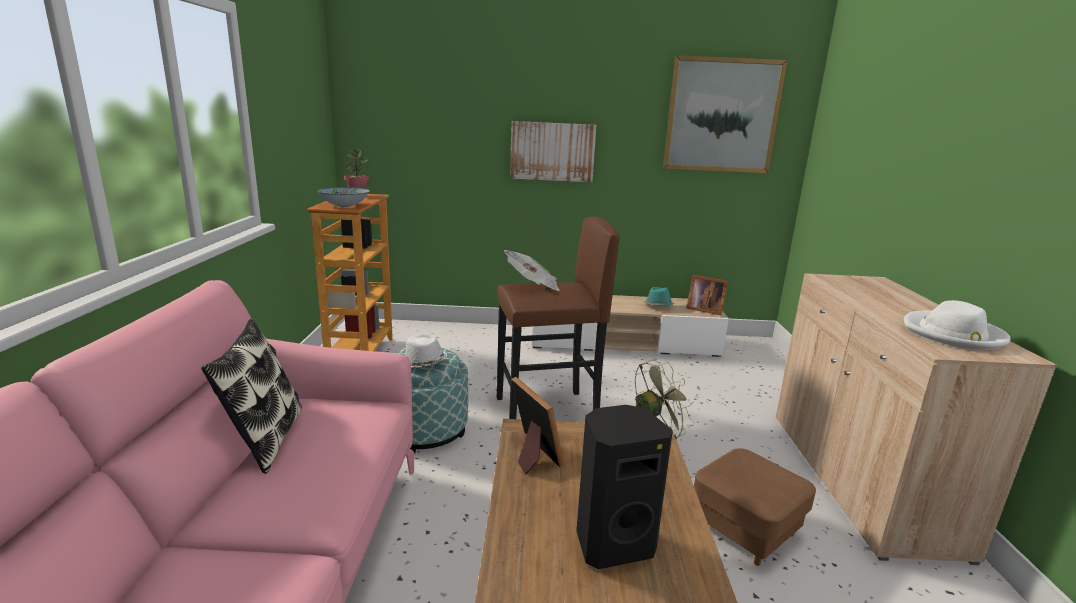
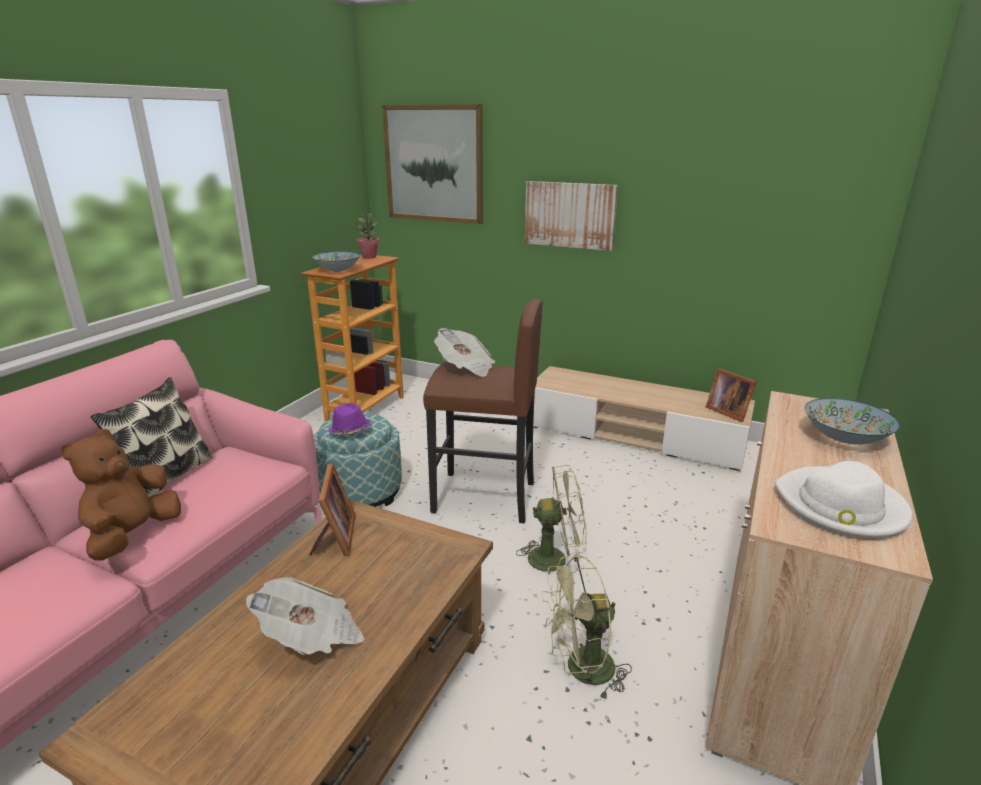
camera: 25 degrees right, 5 degrees up
(287, 506) = (133, 536): none -> brown plush toy
(423, 363) = (349, 431): white hat -> purple hat
(612, 543) = (311, 637): black speaker -> newspaper
(658, 306) = (673, 400): turquoise hat -> none
(722, 115) = (775, 173): picture -> picture (434, 164)
(745, 530) = (581, 671): brown ottoman -> green fan
(890, 295) = (845, 438): none -> bowl

